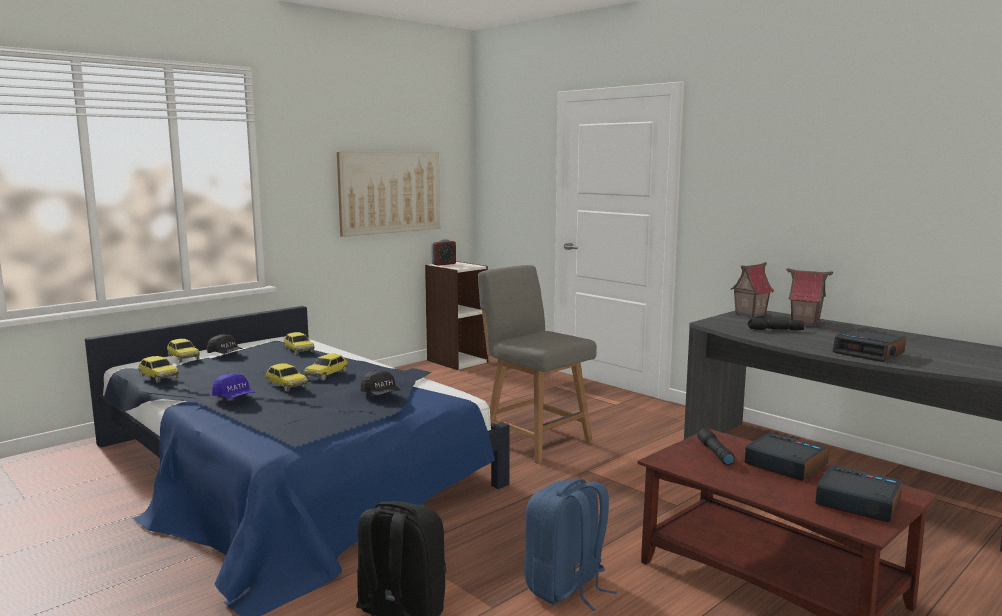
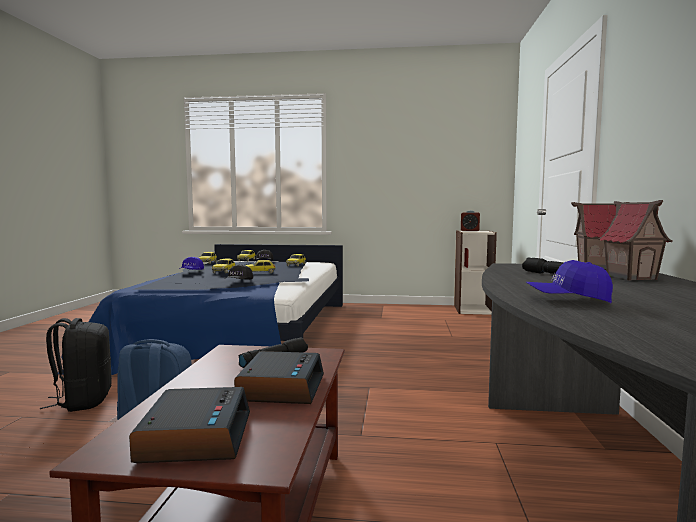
camera: 50 degrees right, 5 degrees down
(390, 192) = (427, 173): picture -> none
(535, 441) = (389, 360): grey chair -> none
(869, 353) = (568, 300): alarm clock -> blue cap

